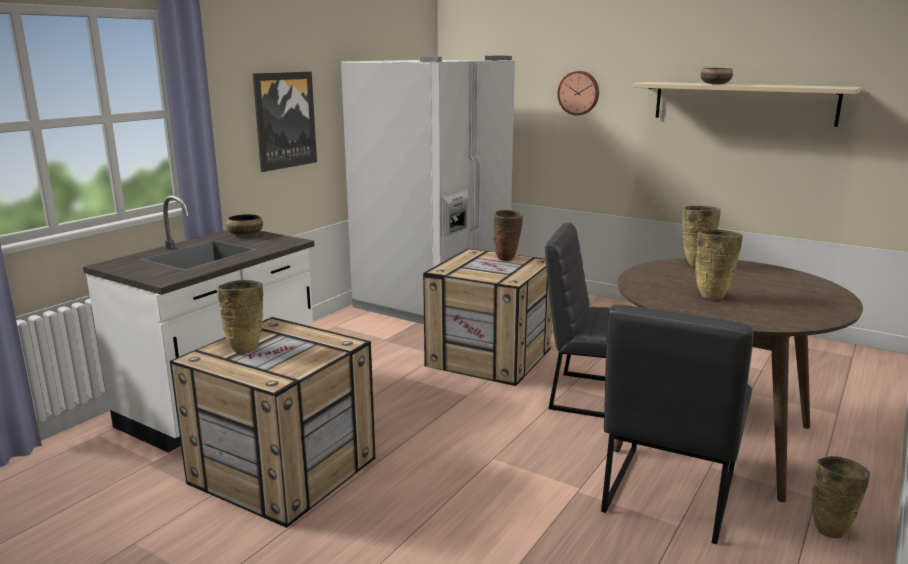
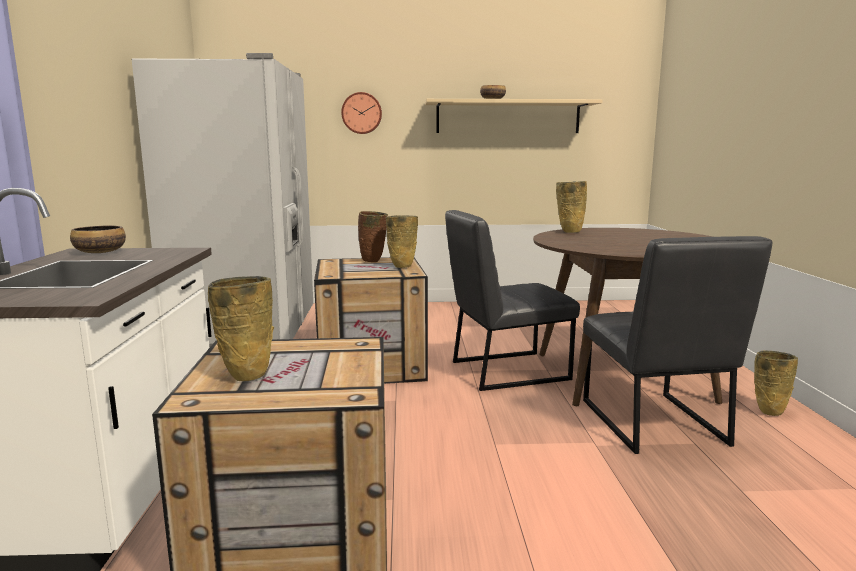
camera: 35 degrees left, 5 degrees down
(284, 120) = (84, 118): picture -> none
(713, 296) = (633, 244): beige vase -> beige vase (402, 266)

